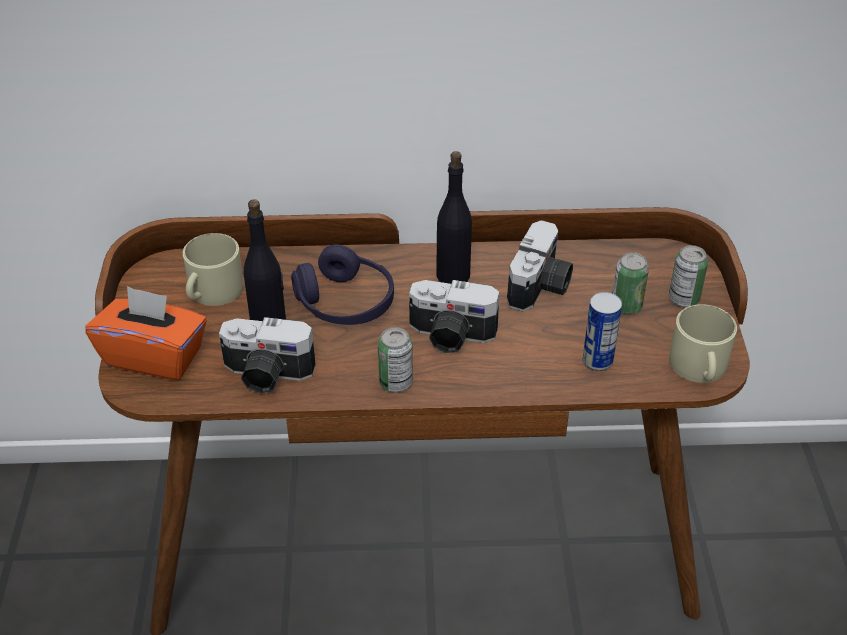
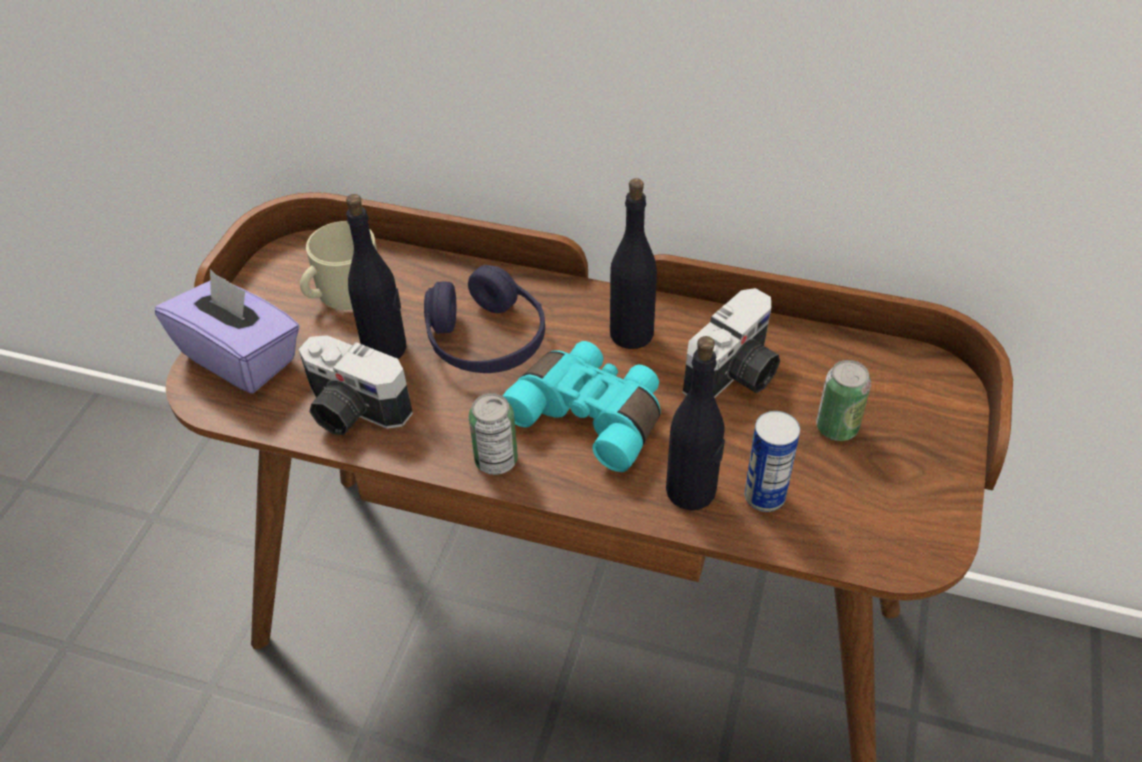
camera: 20 degrees right, 5 degrees up
(154, 356) = (241, 357): orange tissue box -> purple tissue box
(450, 336) = (591, 414): camera -> turquoise binoculars
(546, 370) = (691, 491): none -> black bottle
(683, 299) = (920, 436): can -> none
(699, 368) = (901, 541): beige mug -> none

